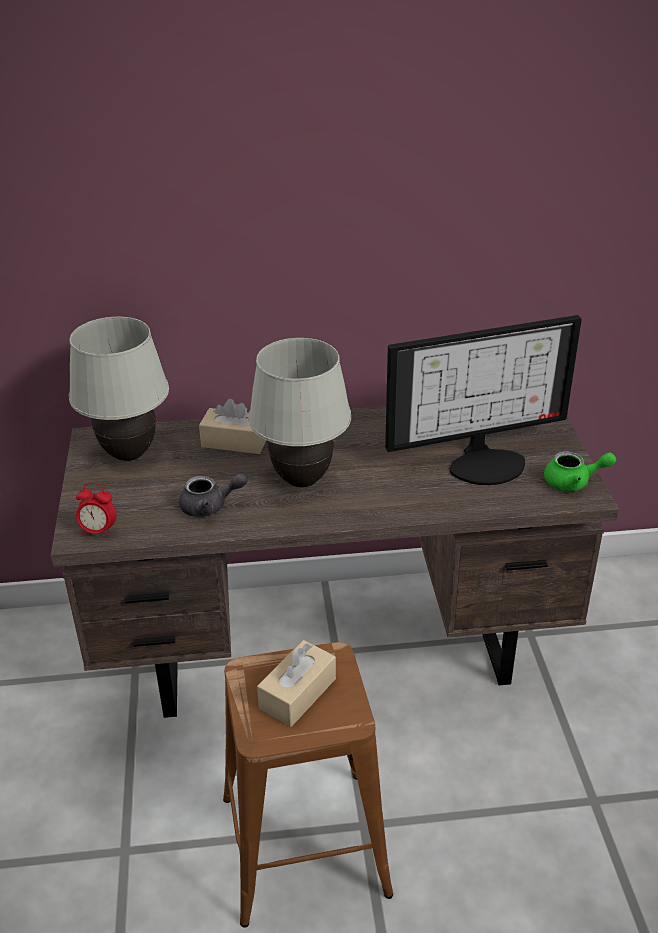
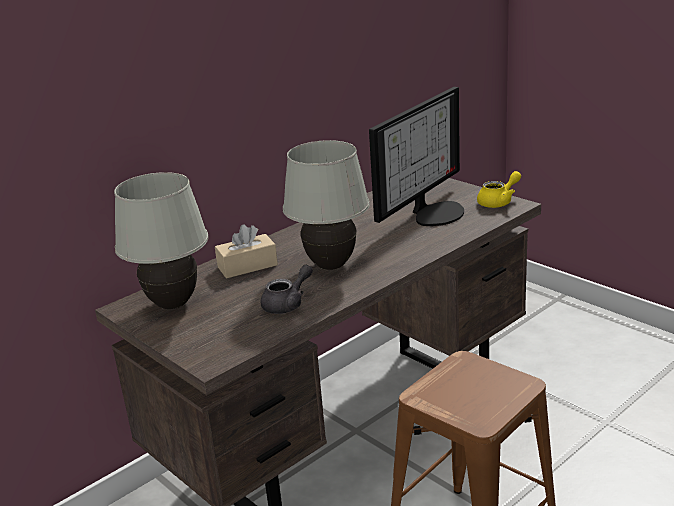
camera: 35 degrees left, 10 degrees down
(98, 531) = (222, 353): alarm clock -> none
(297, 693) = (471, 389): beige tissue box -> none
(573, 482) = (499, 202): green teapot -> yellow teapot

